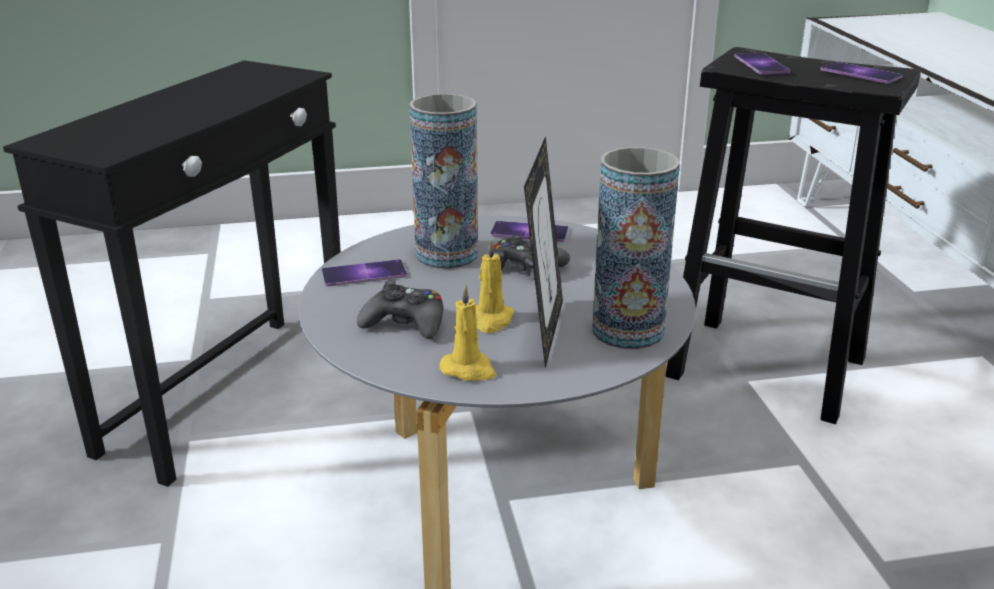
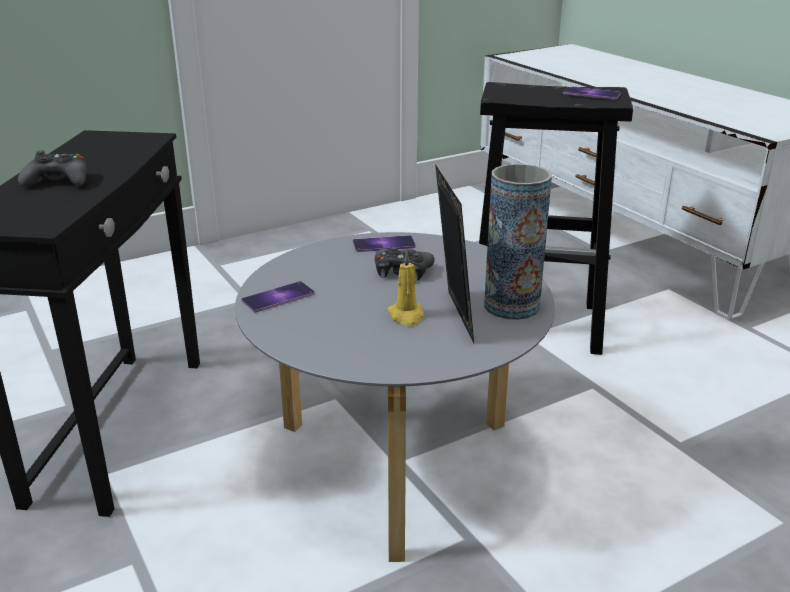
camera: 20 degrees left, 0 degrees up
(405, 323) = (343, 330): black game controller -> black game controller (58, 181)
(447, 255) = (333, 272): vase -> none
(469, 370) = (419, 356): yellow candle -> none
(761, 64) = (519, 93): phone -> none

